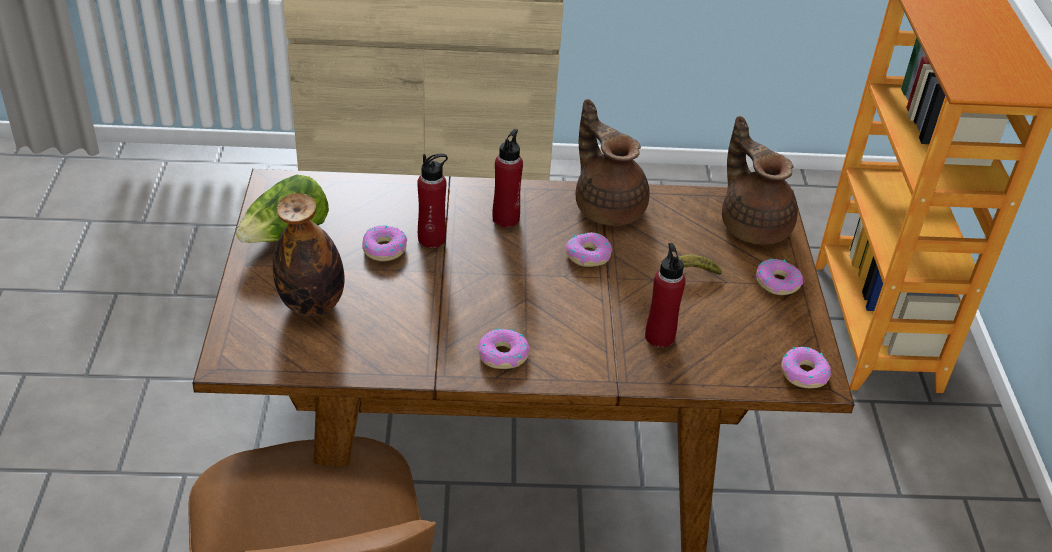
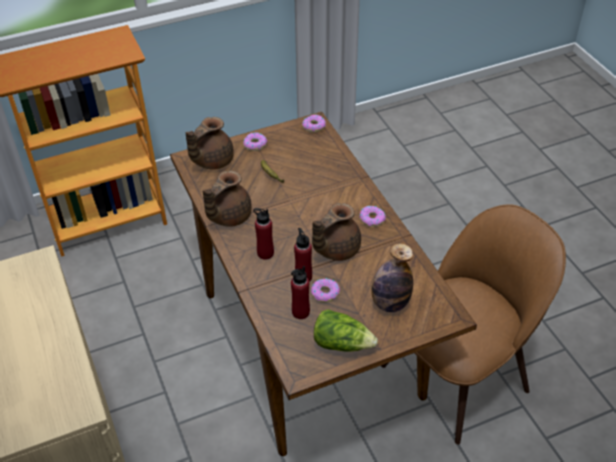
camera: 110 degrees left, 5 degrees up
(464, 289) = (335, 249): none -> brown teapot
(588, 255) = (276, 212): donut -> none
(659, 337) = (321, 172): red bottle -> red bottle (300, 312)

